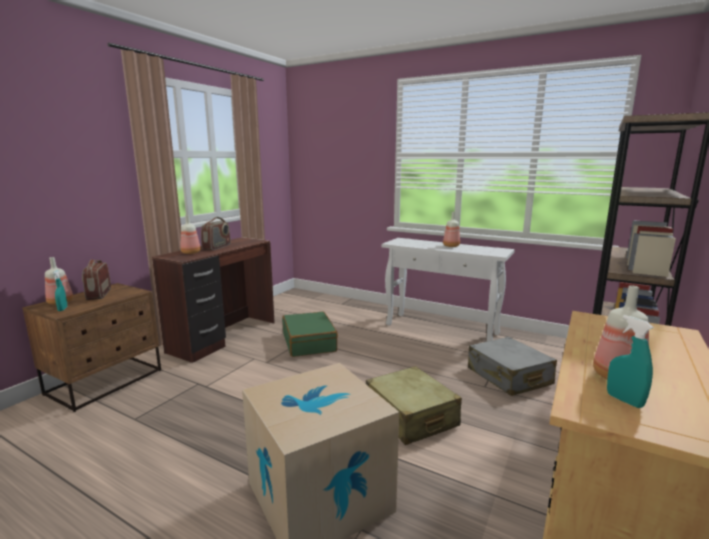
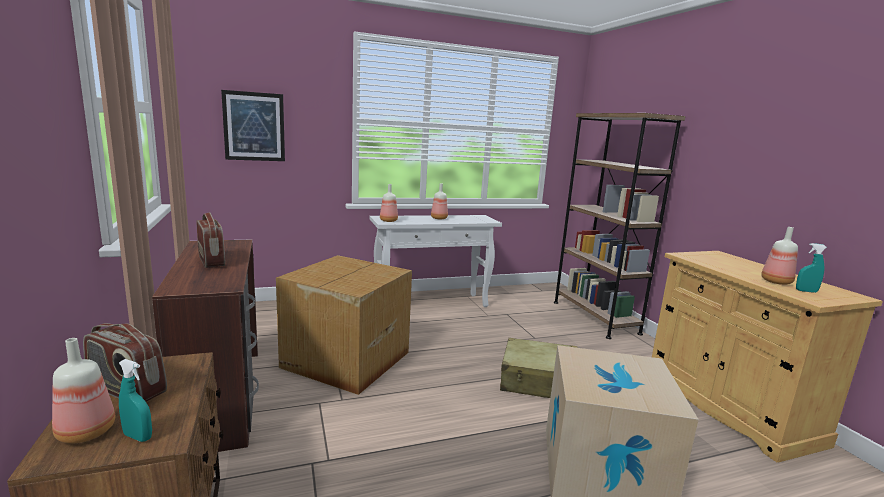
camera: 50 degrees left, 0 degrees up
(191, 252) = (201, 276): bottle -> bottle (388, 220)
(309, 342) = (344, 360): green suitcase -> cardboard box
(330, 164) = (254, 126): none -> picture
(509, 376) = (533, 325): grey suitcase -> none

